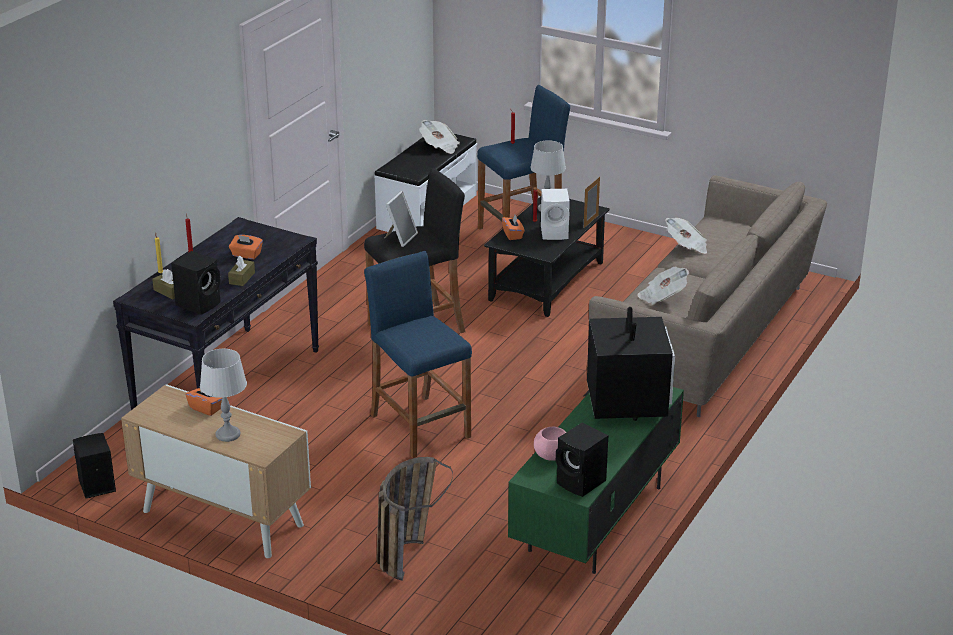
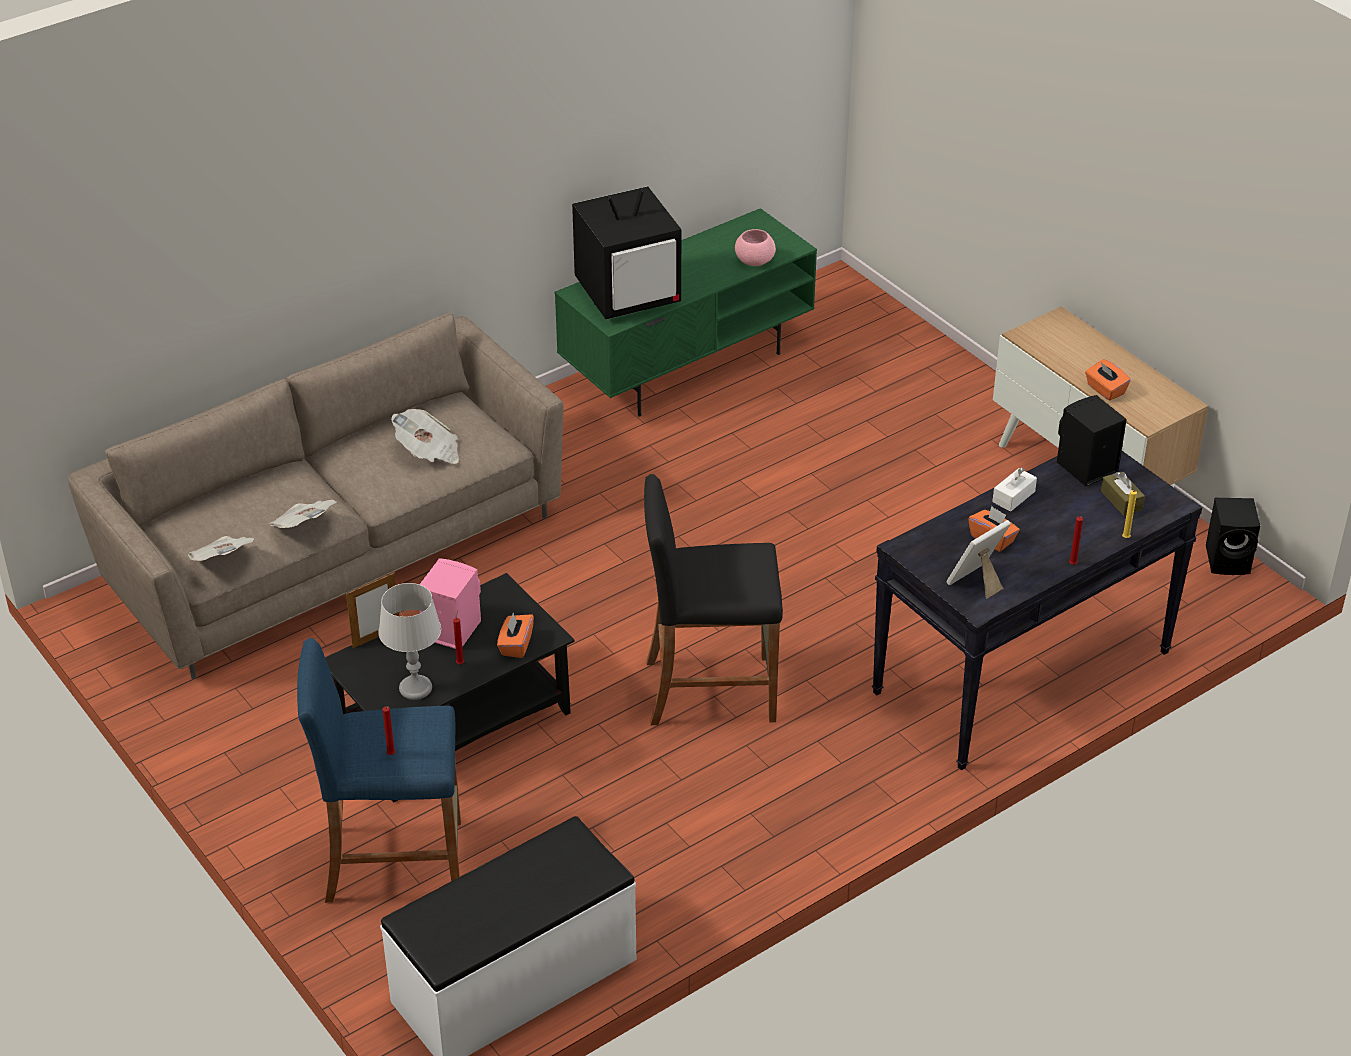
camera: 155 degrees left, 10 degrees up
(228, 435) = (1089, 351): grey table lamp -> none
(242, 278) = (1013, 497): brown tissue box -> white tissue box
(400, 238) = (733, 576): picture frame -> picture frame (977, 582)
(408, 551) = (901, 386): basket -> none
(420, 426) = (801, 527): blue stool -> none
(440, 147) = (469, 909): newspaper -> newspaper (223, 561)
(555, 233) = (450, 629): white speaker -> pink speaker
(582, 483) = (747, 228): black speaker -> none
(626, 402) = (629, 293): television -> television turned 135 degrees counterclockwise

